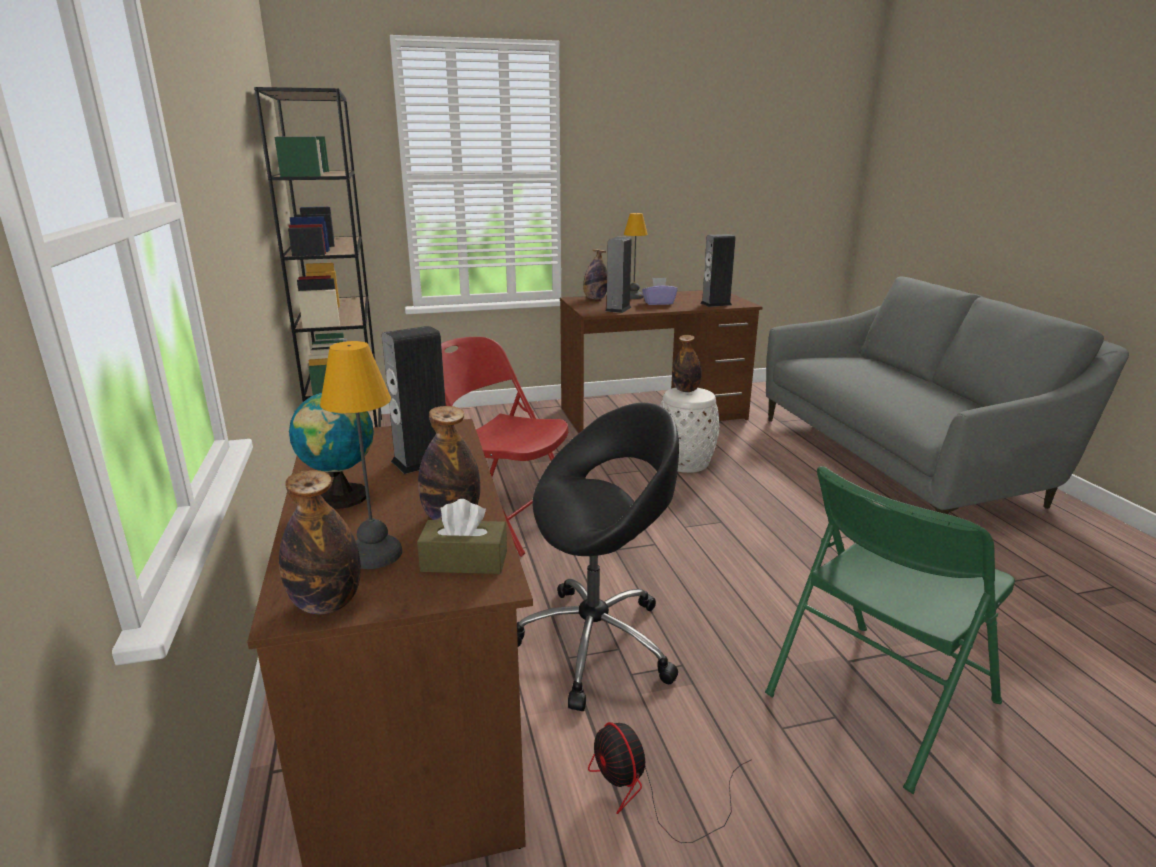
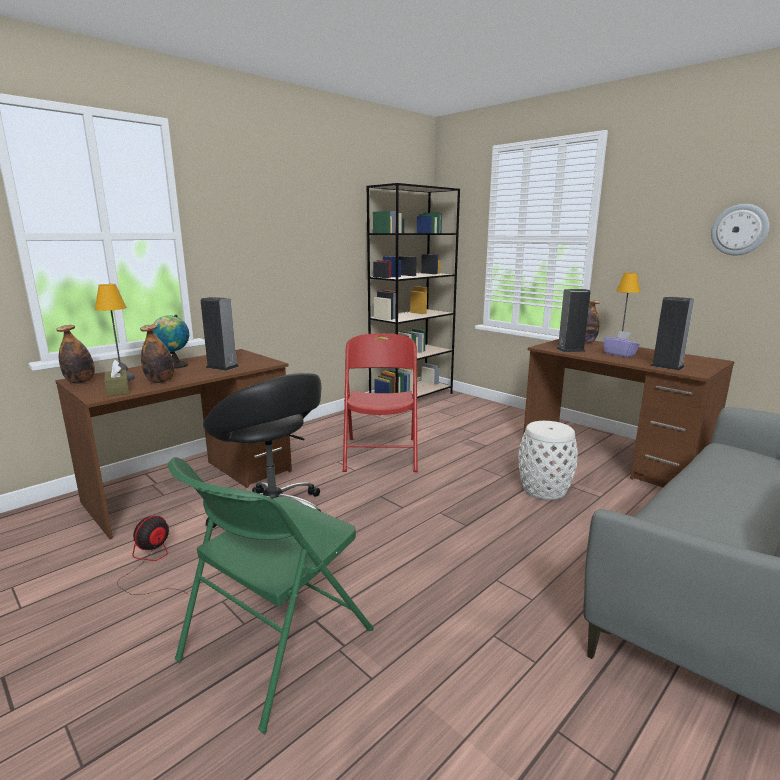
camera: 60 degrees right, 5 degrees down
(686, 390) = (555, 425): bottle -> none
(698, 164) = (739, 230): none -> wall clock
(880, 698) = (277, 644): green chair -> green chair turned 75 degrees counterclockwise

